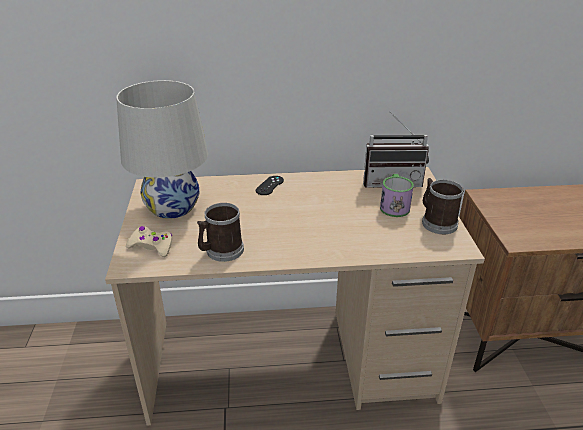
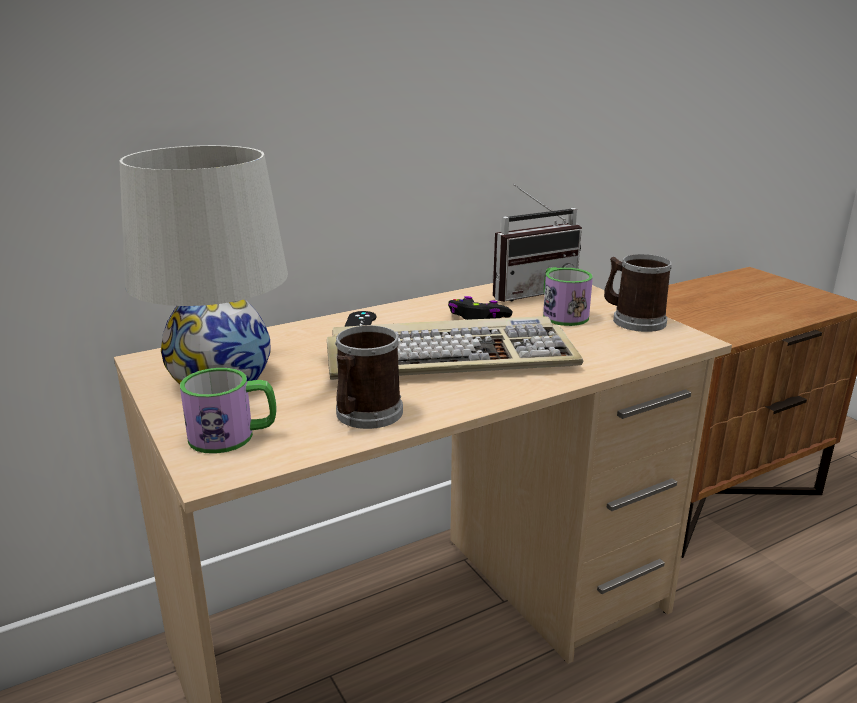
camera: 25 degrees left, 10 degrees down
(151, 246) = (233, 436): beige game controller -> mug
(299, 223) = (451, 357): none -> keyboard
(340, 196) = (478, 317): none -> black game controller

